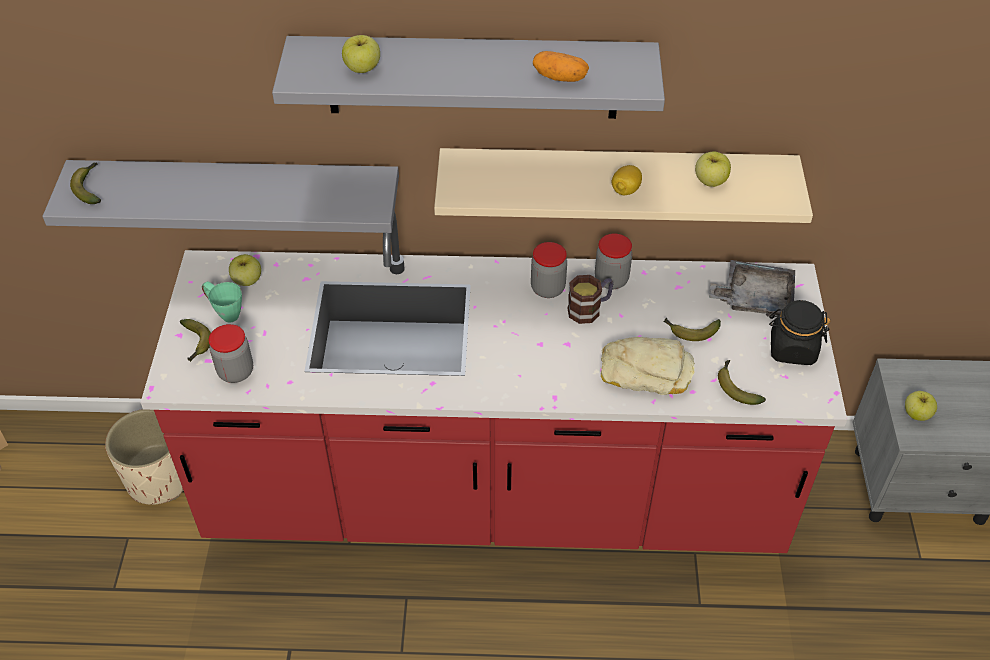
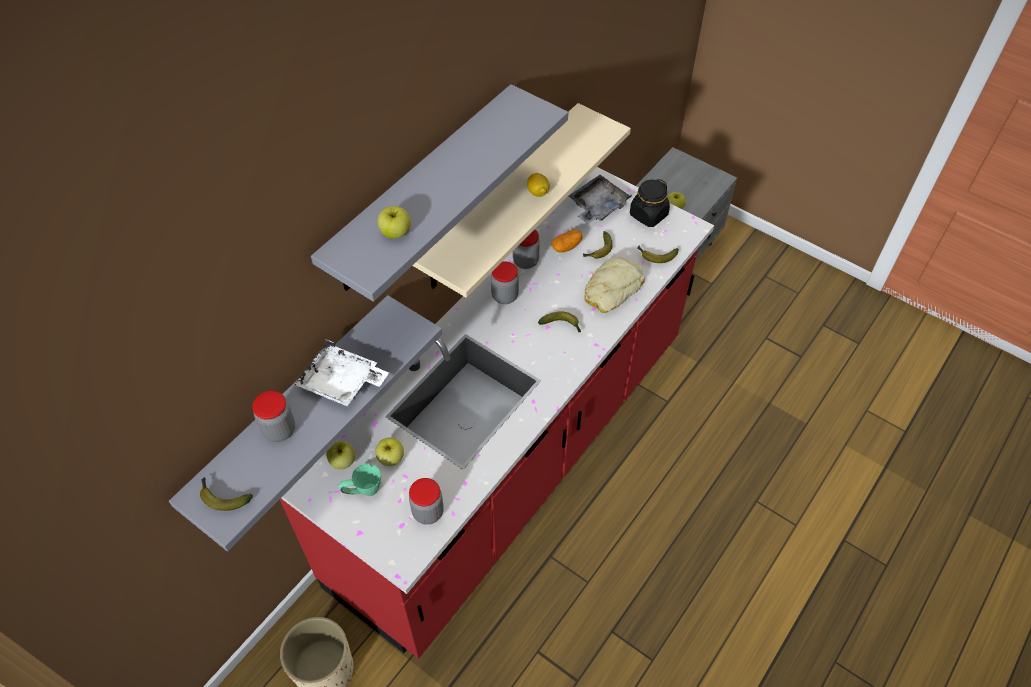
camera: 55 degrees left, 5 degrees up
(183, 182) = (279, 430): none -> jar
(196, 344) = (378, 525): banana -> banana (562, 325)
(266, 192) = (342, 383): none -> white tray
(560, 77) = (503, 143): potato -> potato (566, 246)
(590, 309) = (540, 286): mug -> none
(710, 181) = (565, 151): apple -> apple (391, 458)

